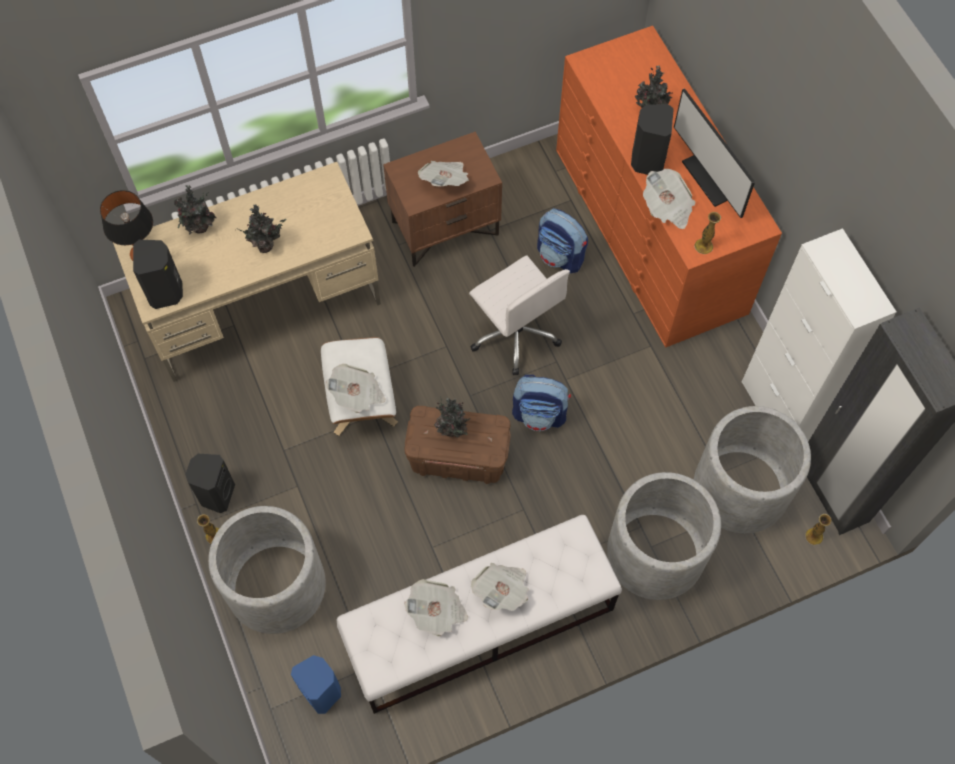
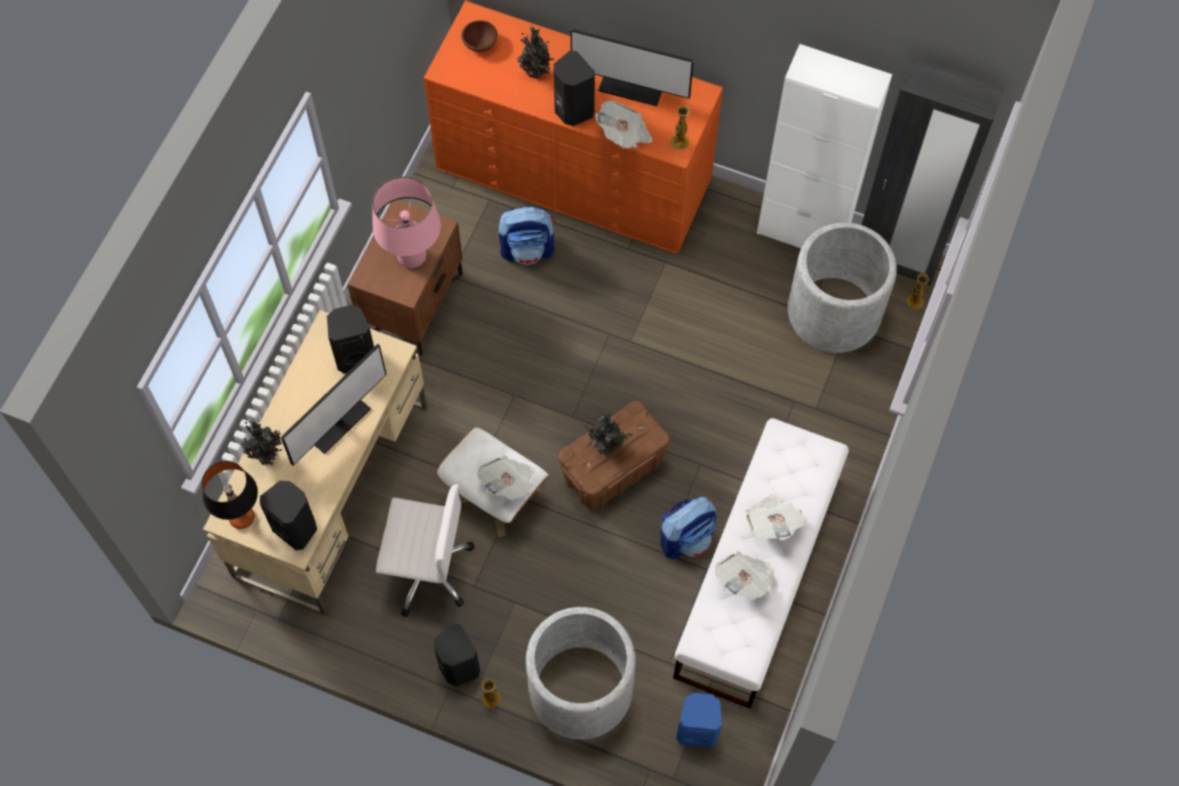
camera: 45 degrees left, 0 degrees up
(266, 245) = (337, 422): potted plant -> monitor
(326, 211) = (355, 355): none -> black speaker
(445, 181) = (412, 256): newspaper -> pink table lamp
(515, 333) = (556, 339): white office chair -> white office chair (426, 569)
(540, 414) = (639, 384): backpack -> backpack (686, 537)
(631, 62) = (480, 43): none -> brown bowl
(655, 553) = (824, 411): grey planter -> none

